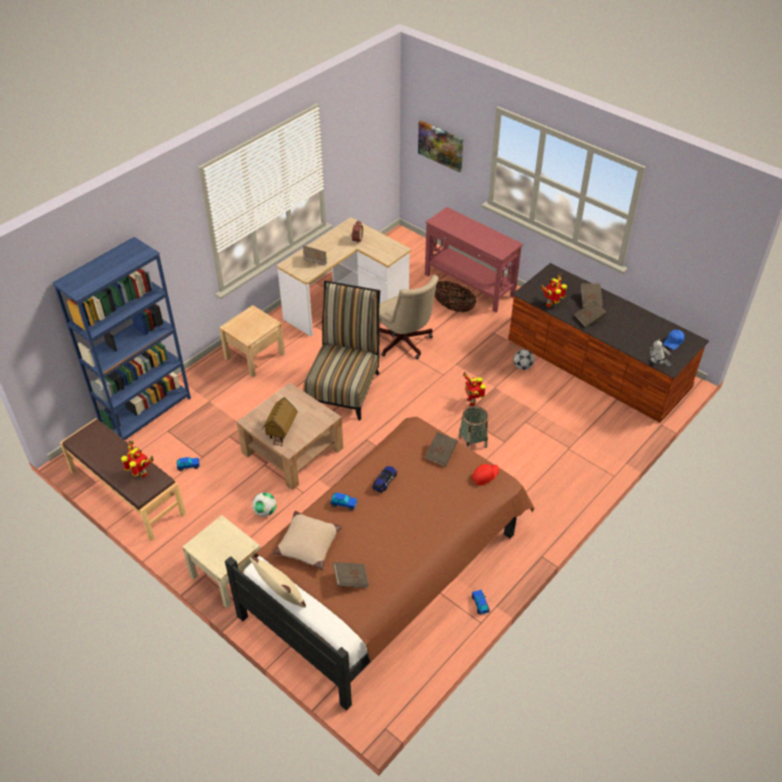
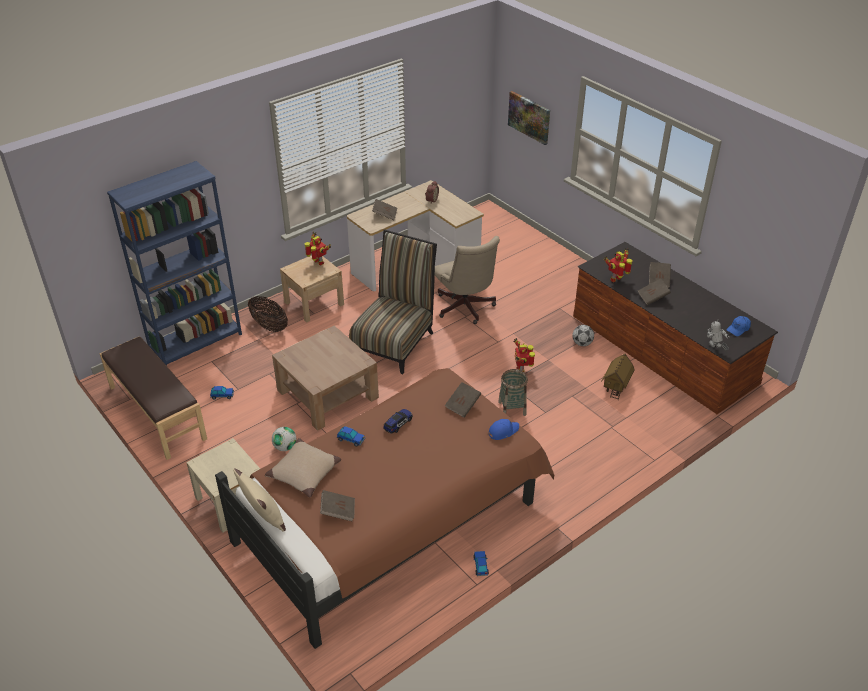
camera: 10 degrees right, 5 degrees down
(141, 474) = (166, 390): toy robot -> toy robot (318, 263)
(281, 430) = (313, 368): toy house -> toy house (616, 386)
(453, 307) = (523, 280): basket -> basket (269, 326)
(469, 285) = (545, 262): red console table -> none
(485, 475) = (503, 431): red cap -> blue cap

